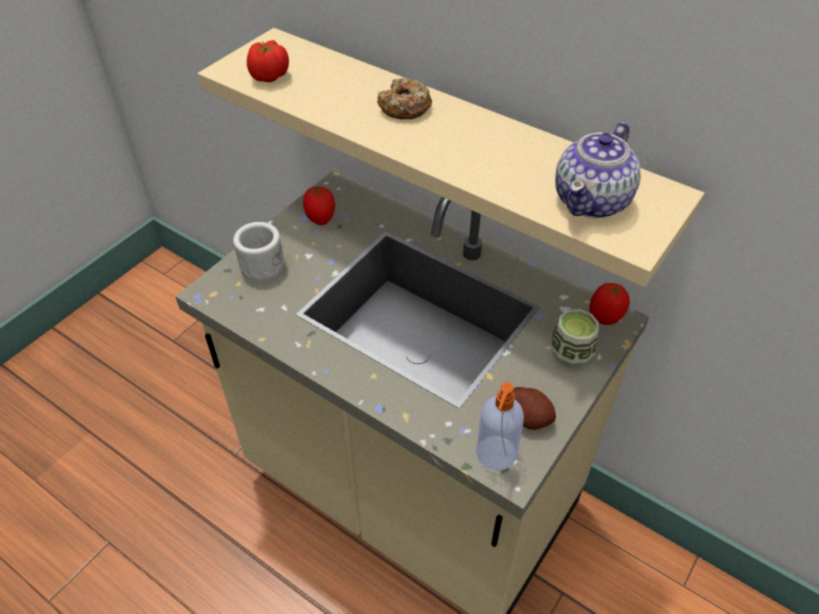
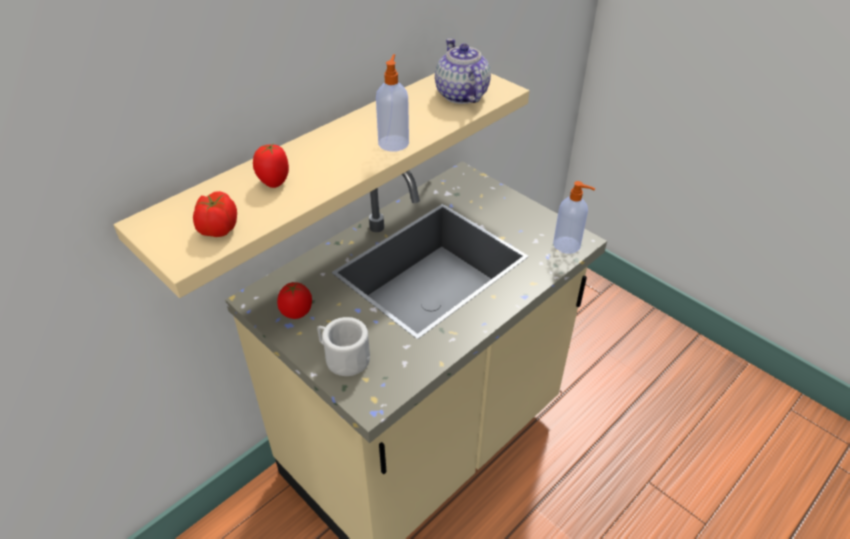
camera: 80 degrees left, 5 degrees down
(404, 107) = (315, 155): donut -> none
(449, 157) = (393, 142): none -> soap dispenser
(528, 417) = (538, 226): potato -> none
(570, 353) = (488, 198): cup -> none
(593, 200) = (461, 95): teapot -> teapot turned 150 degrees counterclockwise
(605, 318) = (459, 178): tomato -> tomato (274, 182)

